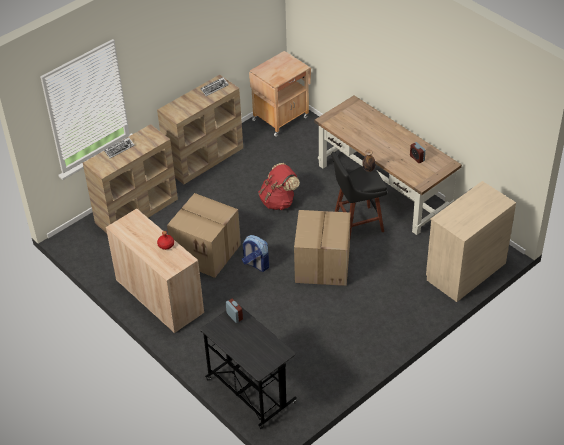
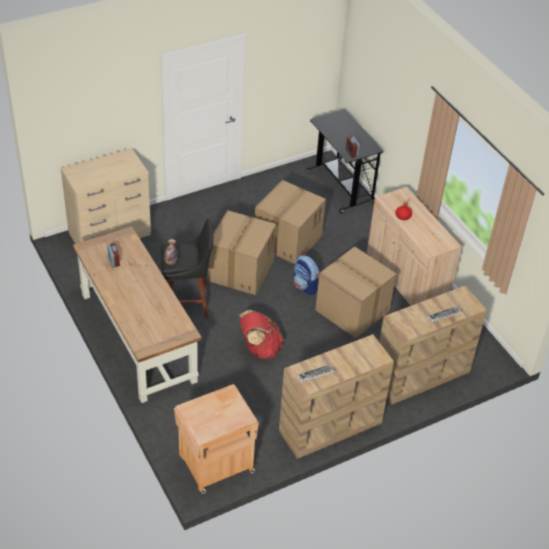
camera: 170 degrees left, 0 degrees up
(289, 309) = (287, 239): none -> cardboard box

